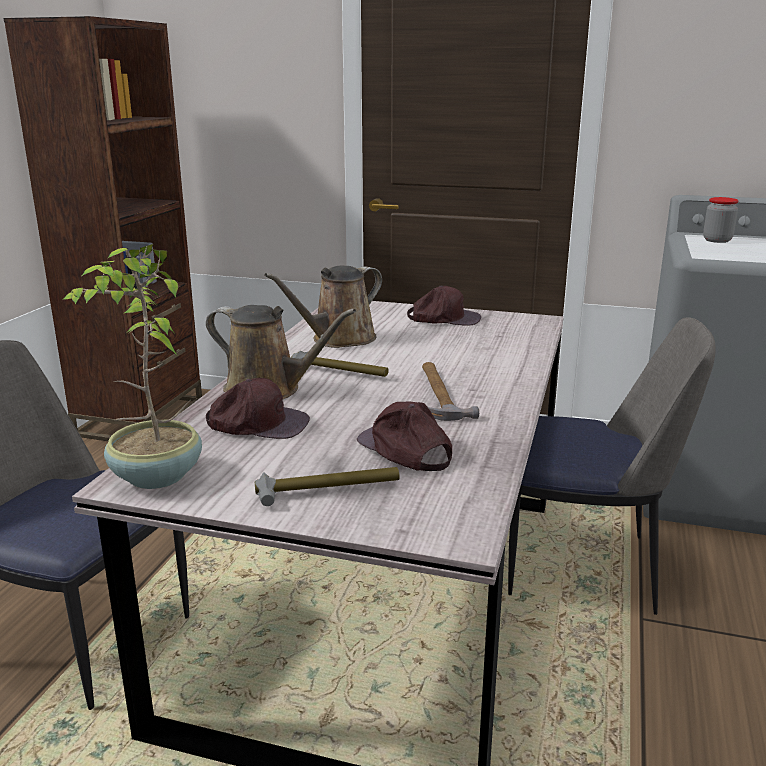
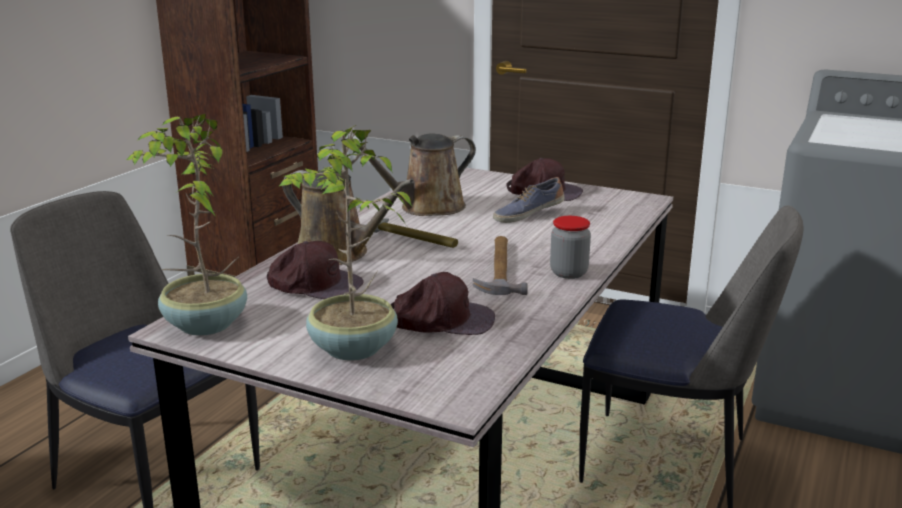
camera: 10 degrees right, 0 degrees up
(328, 490) = (352, 349): hammer -> potted plant
(405, 450) = (441, 319): brown cap -> brown cap turned 120 degrees clockwise
(439, 340) = (527, 214): none -> shoe
(717, 240) = (853, 122): jar -> jar (568, 273)

